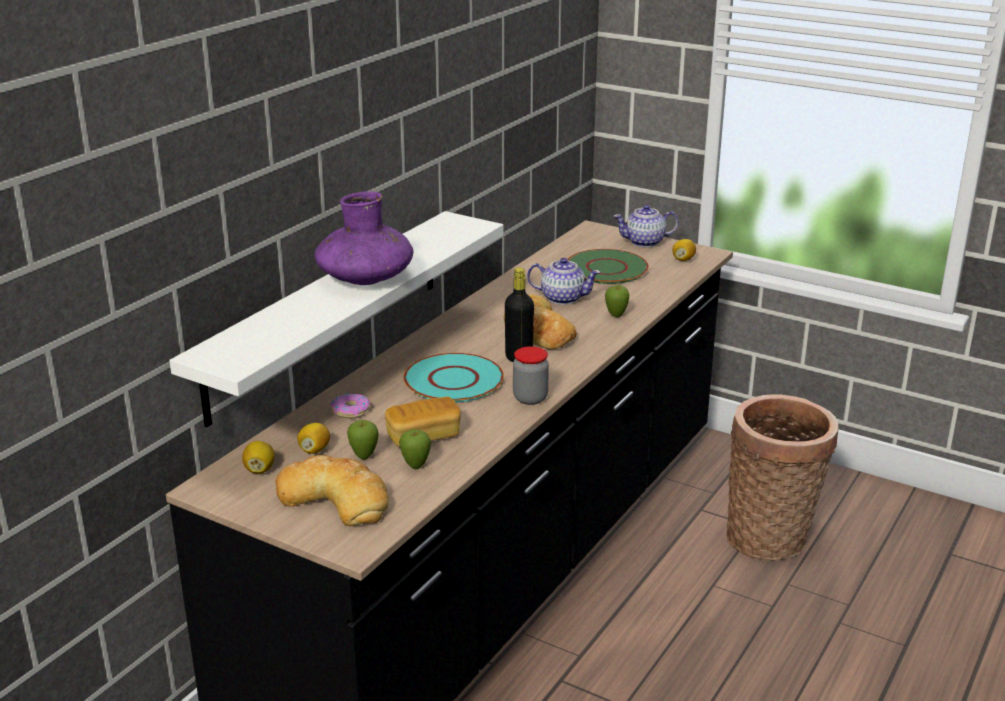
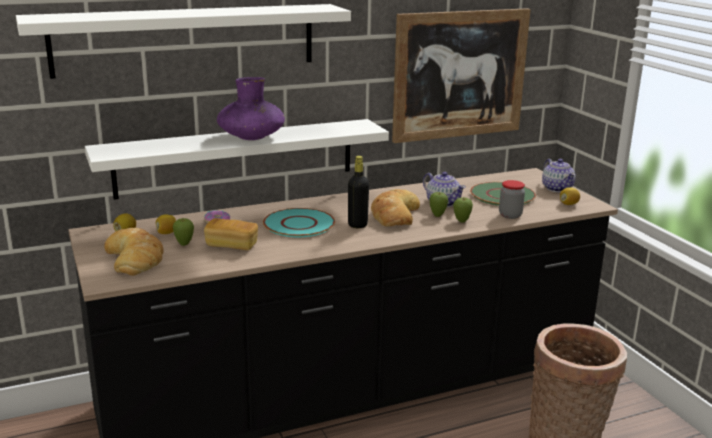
camera: 35 degrees right, 5 degrees down
(270, 160) = (186, 39): none -> white shelf
(415, 466) = (201, 257): apple -> apple (437, 215)
(518, 124) = (460, 74): none -> picture
(530, 398) = (326, 246): jar -> jar (510, 215)
(645, 242) = (557, 188): teapot -> teapot turned 135 degrees counterclockwise

